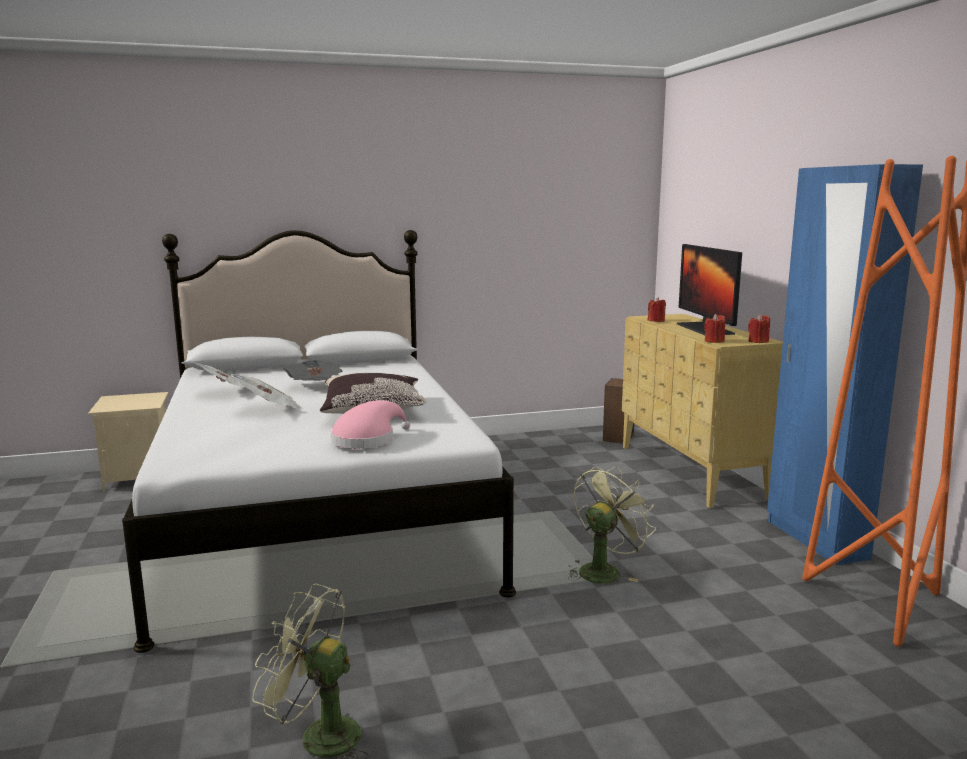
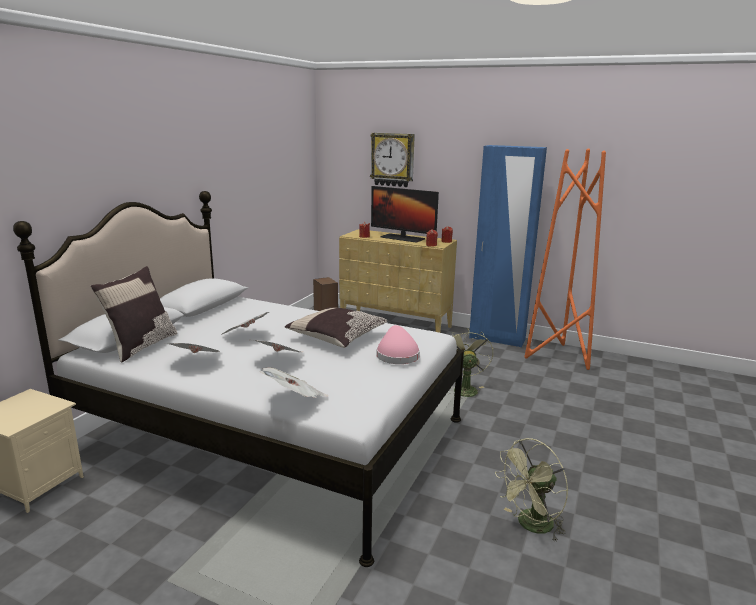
camera: 50 degrees left, 5 degrees up
(183, 435) = (295, 398): none -> newspaper
(235, 373) = (141, 346): none -> pillow
(728, 204) = (392, 159): none -> wall clock

